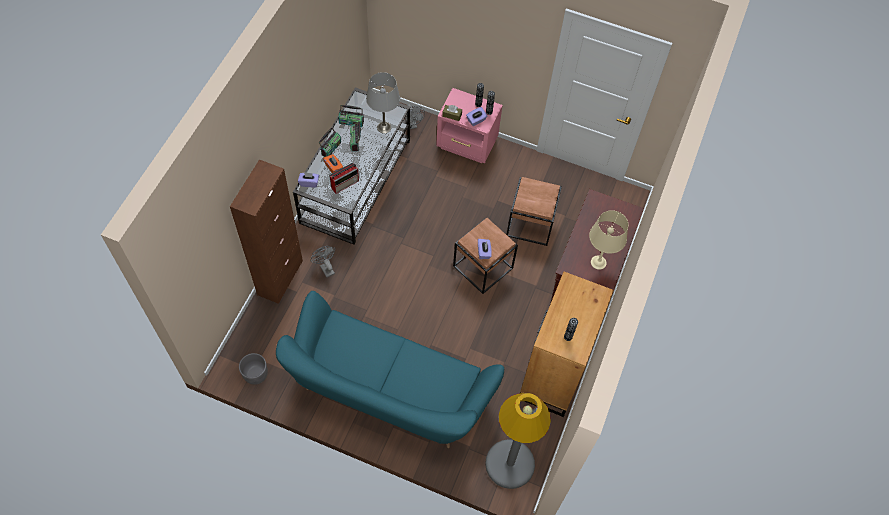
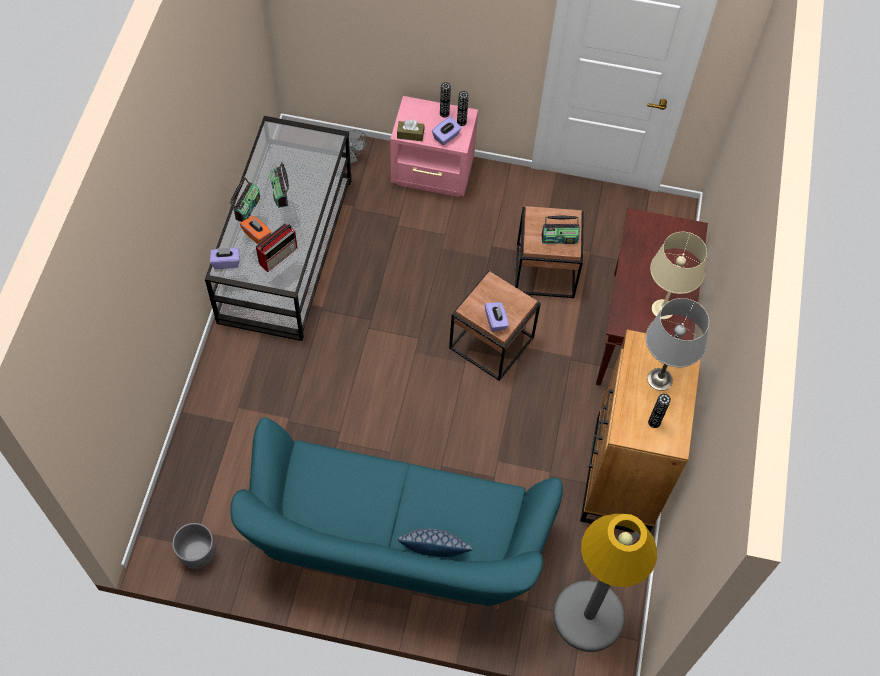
camera: 10 degrees left, 0 degrees up
(280, 278) = (205, 406): brown cabinet -> none
(325, 268) = (268, 381): grey fan -> none
(351, 122) = (269, 165): radio -> radio (559, 238)
(384, 127) = (317, 166): grey table lamp -> grey table lamp (659, 379)
(409, 401) = (434, 553): none -> pillow

